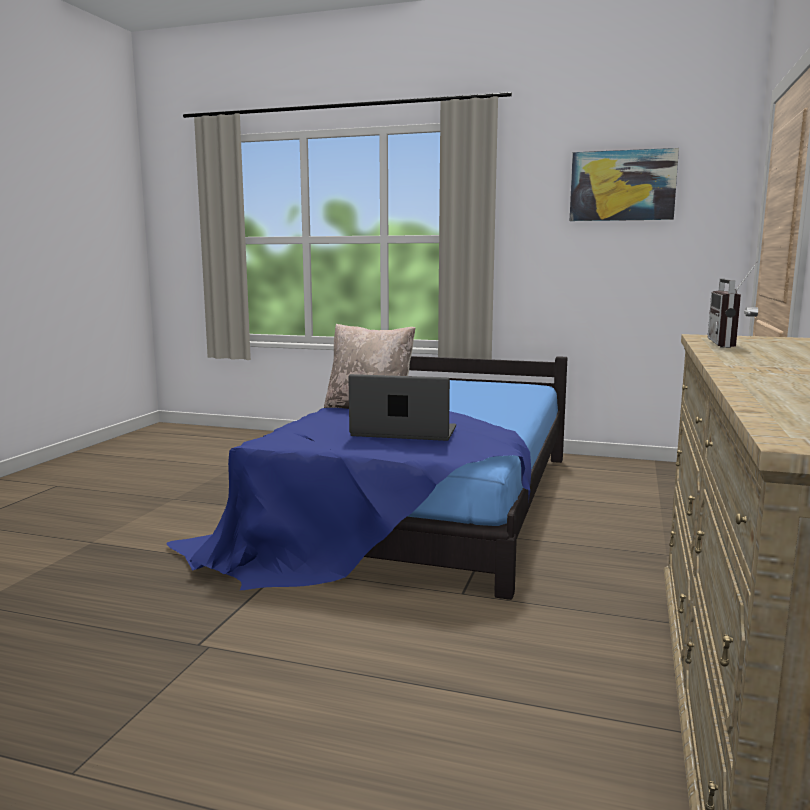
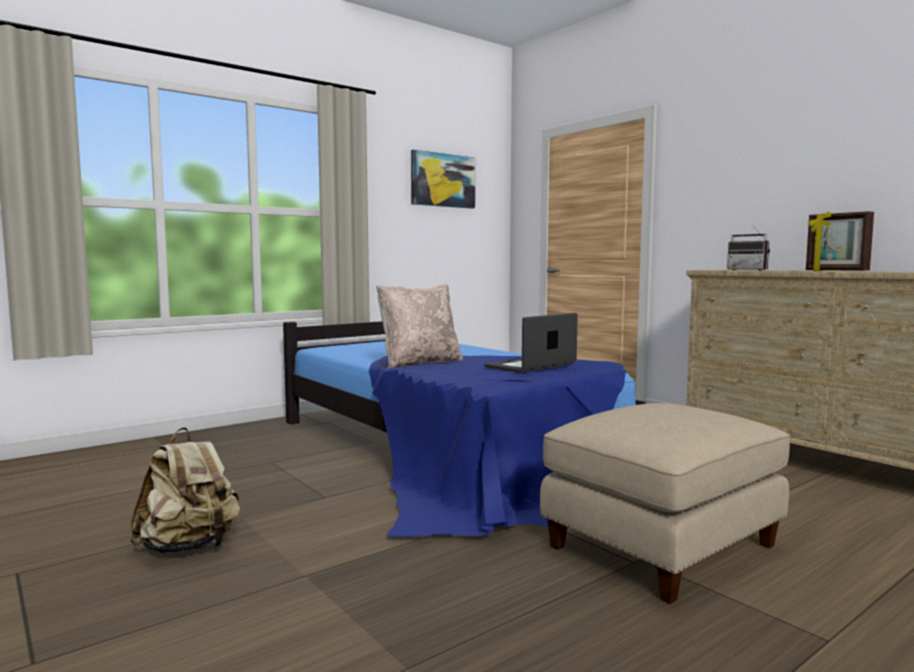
camera: 55 degrees left, 5 degrees down
(114, 504) = (189, 548): none -> beige backpack
(252, 650) = (661, 545): none -> beige ottoman
(762, 365) = (836, 271): none -> picture frame

